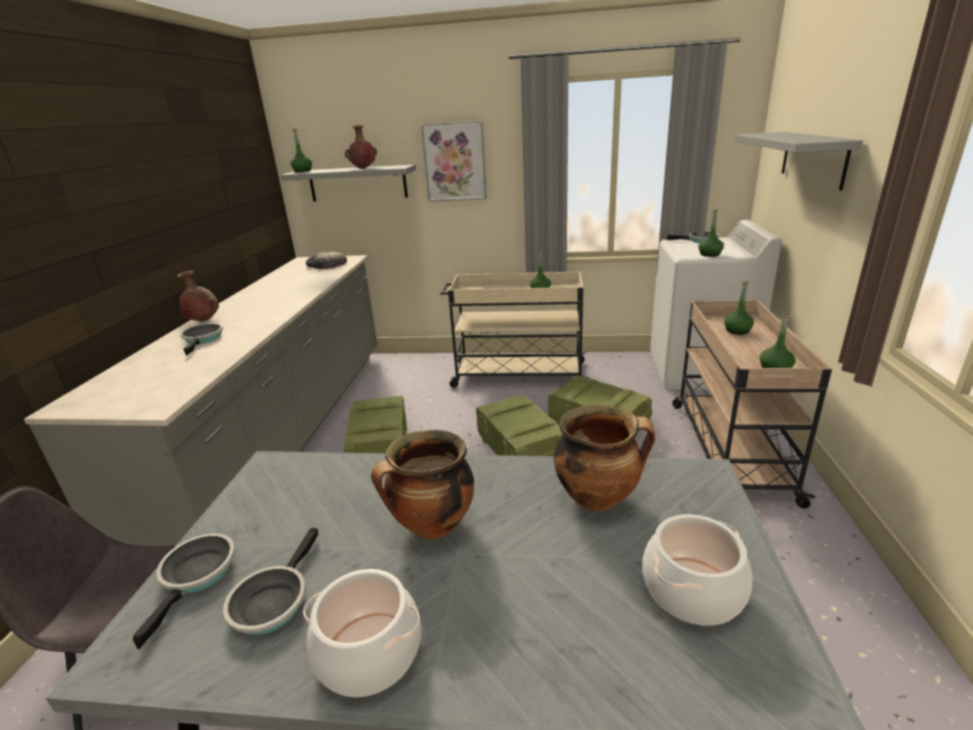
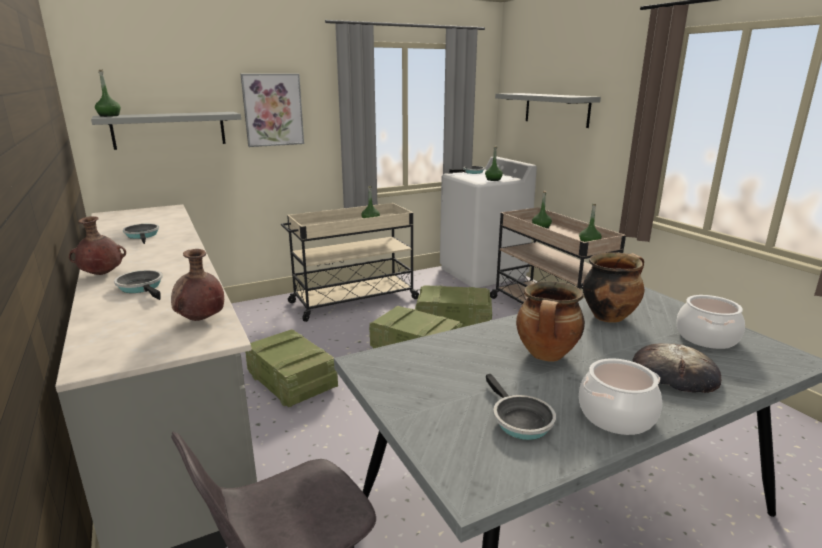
camera: 35 degrees left, 5 degrees down
(197, 576) = (440, 431): frying pan -> frying pan (143, 235)
(327, 264) = (151, 215): bread -> bread (674, 374)
(363, 169) = (187, 114): brown vase -> brown vase (200, 320)

